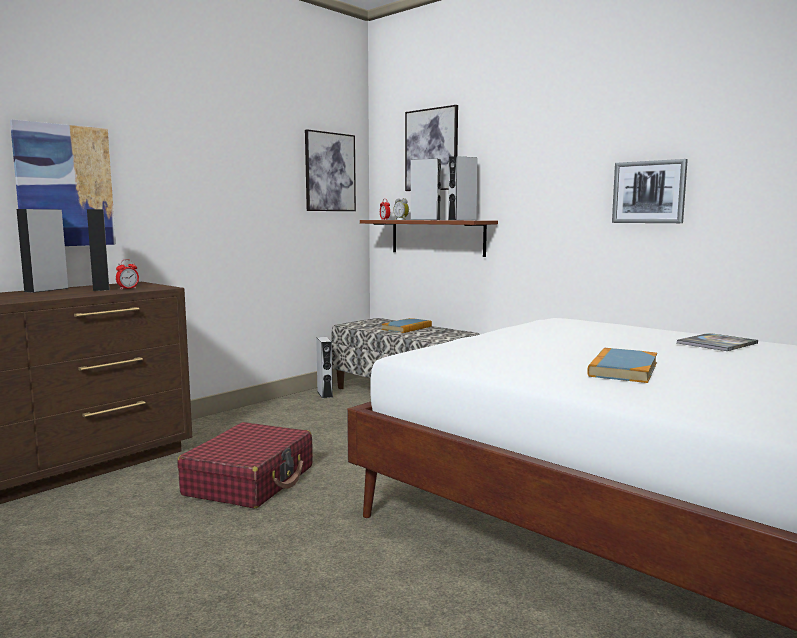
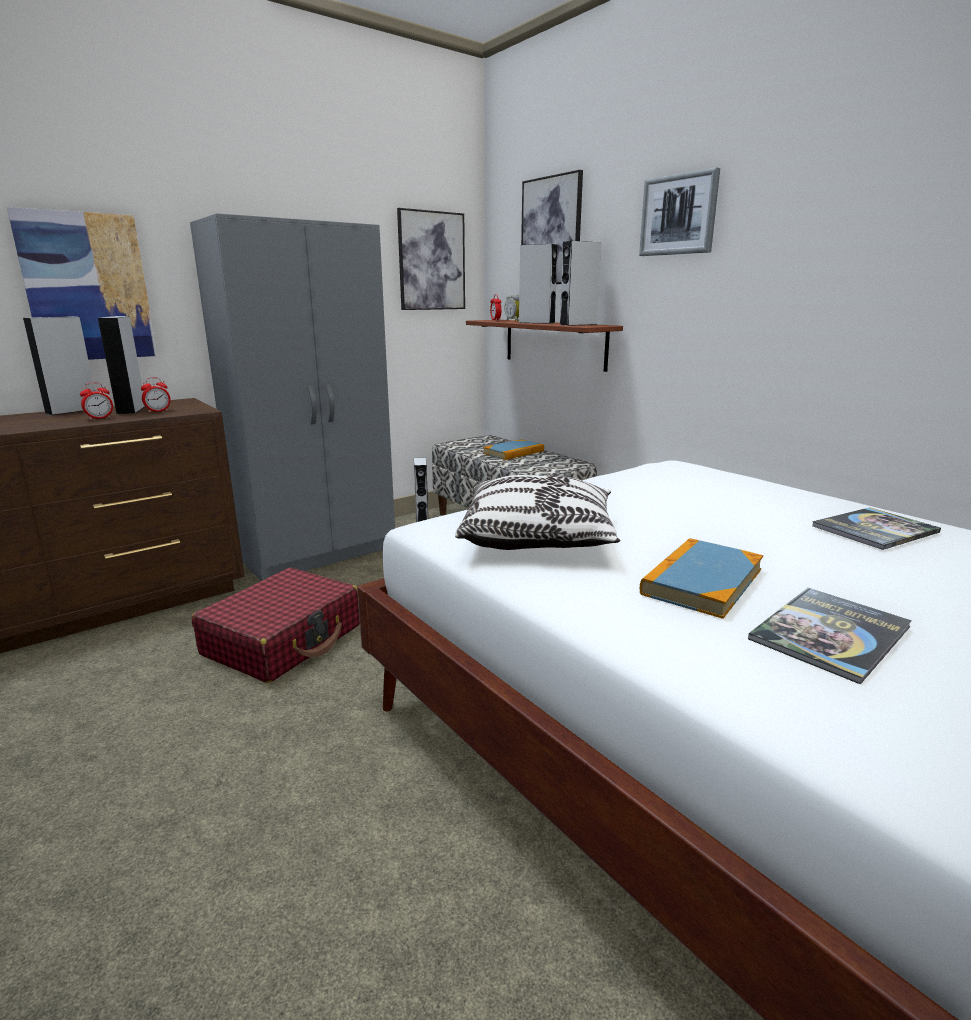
camera: 10 degrees right, 10 degrees up
(83, 293) = (99, 418): none -> alarm clock
(244, 420) = (320, 552): none -> grey wardrobe
(495, 356) = (538, 538): none -> pillow
(649, 192) = (819, 293): picture -> picture (678, 215)
(714, 385) = (830, 634): none -> book

